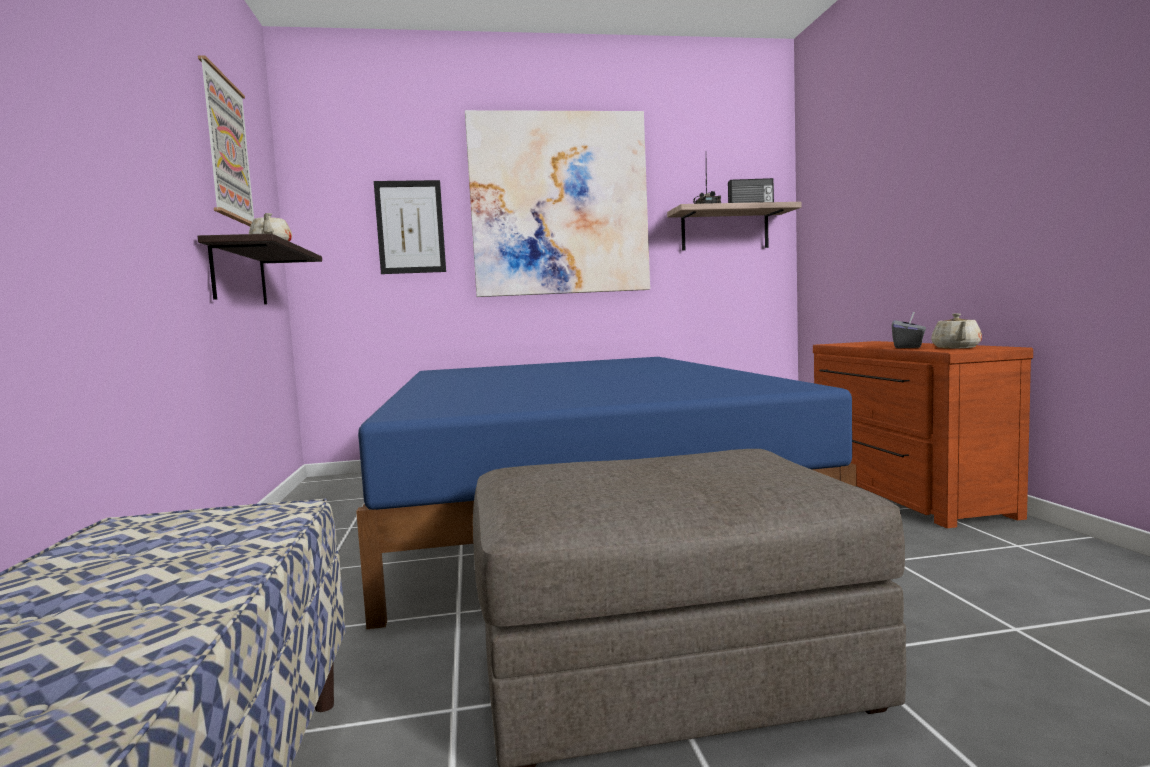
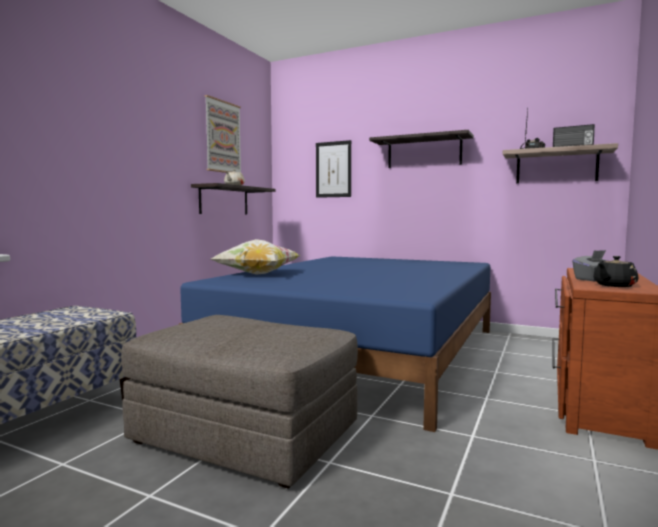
camera: 35 degrees right, 0 degrees up
(439, 397) = (257, 274): none -> pillow
(559, 205) = (424, 152): picture -> shelf
(956, 348) = (614, 285): beige teapot -> black teapot

